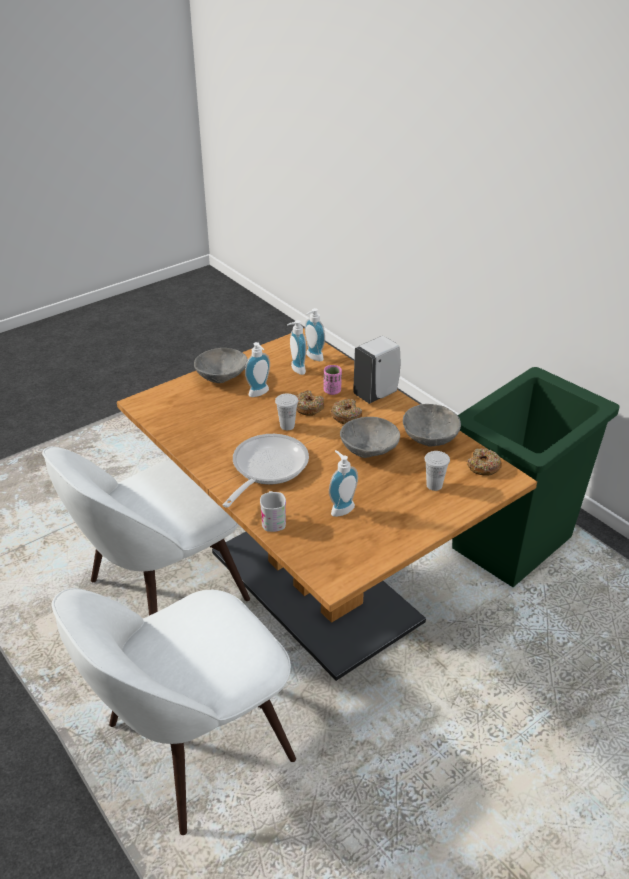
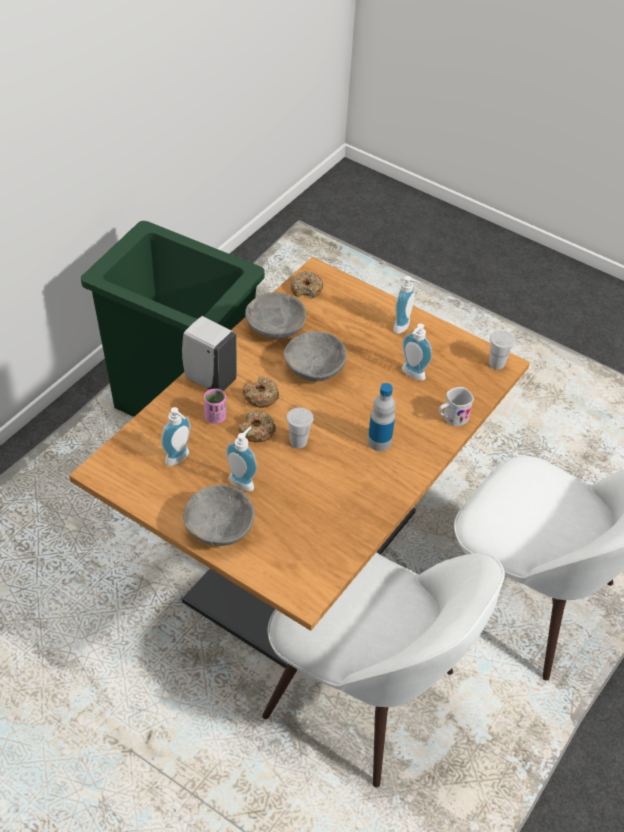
camera: 110 degrees left, 10 degrees up
(266, 469) = (379, 442): frying pan -> bottle
(312, 357) = (146, 449): soap dispenser -> soap dispenser (404, 327)
(434, 485) = (349, 318): white cup -> white cup (497, 363)

